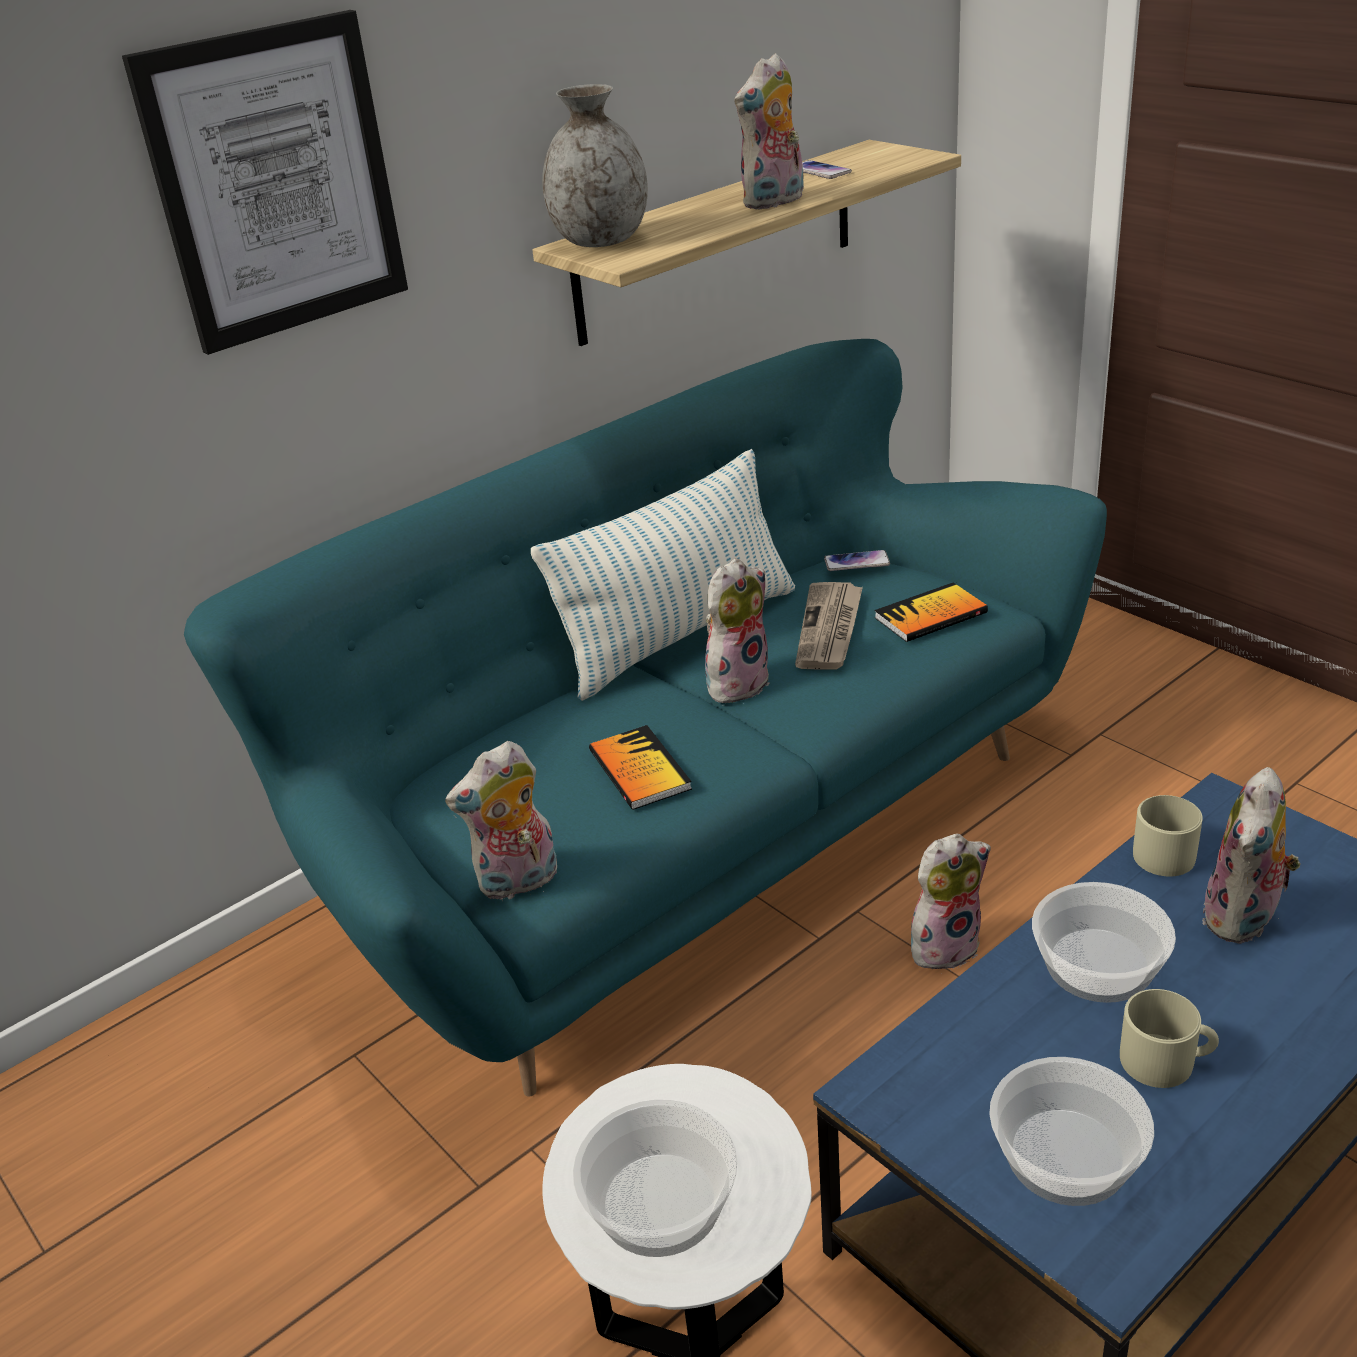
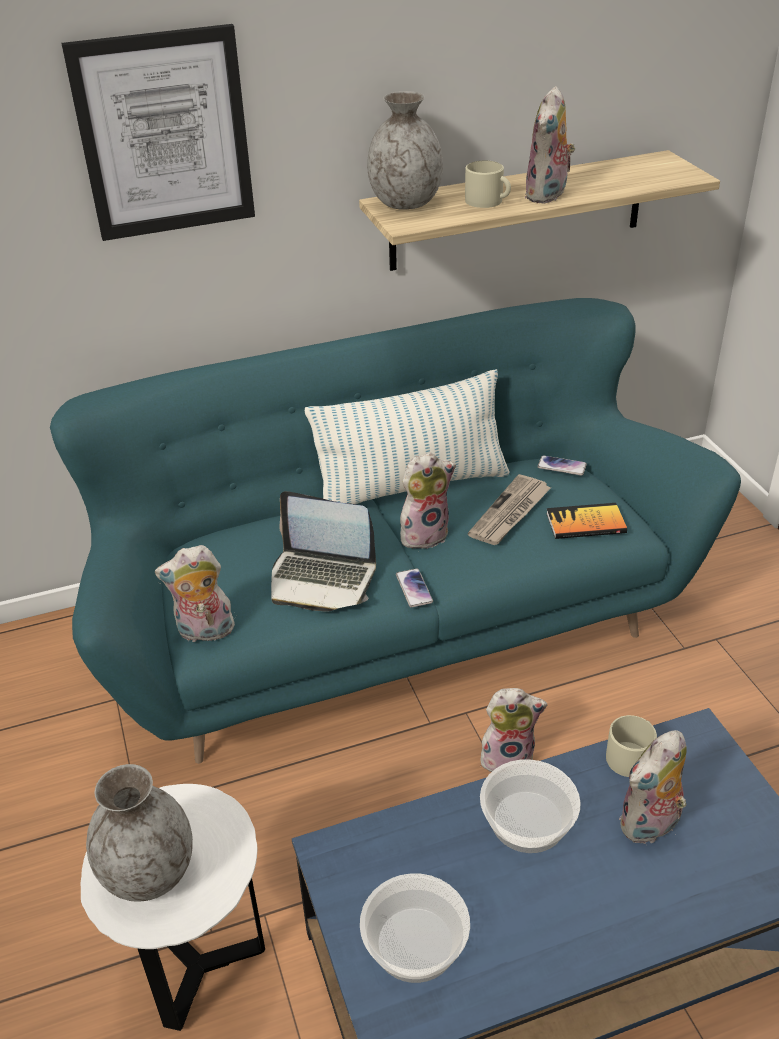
camera: 20 degrees right, 5 degrees up
(639, 770) = (322, 579): book -> laptop
(661, 1204) = (149, 874): bowl -> grey vase
(774, 202) = (548, 195): plush toy -> plush toy turned 45 degrees counterclockwise
(819, 171) = (605, 173): phone -> phone (414, 588)
(1166, 1061) = (524, 906): beige mug -> beige mug (488, 201)

